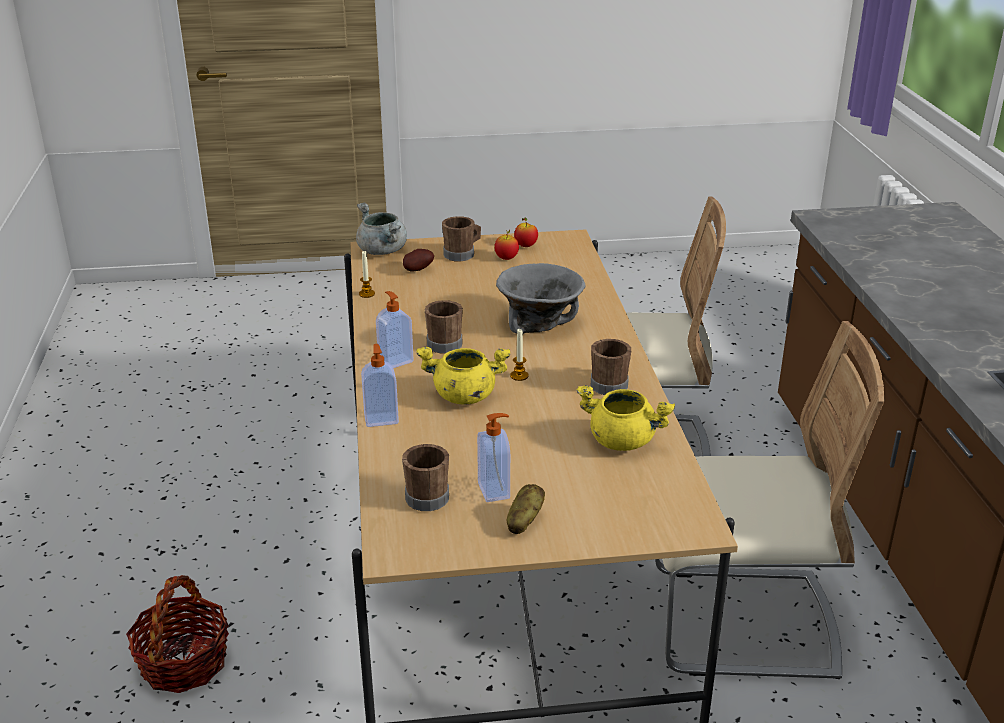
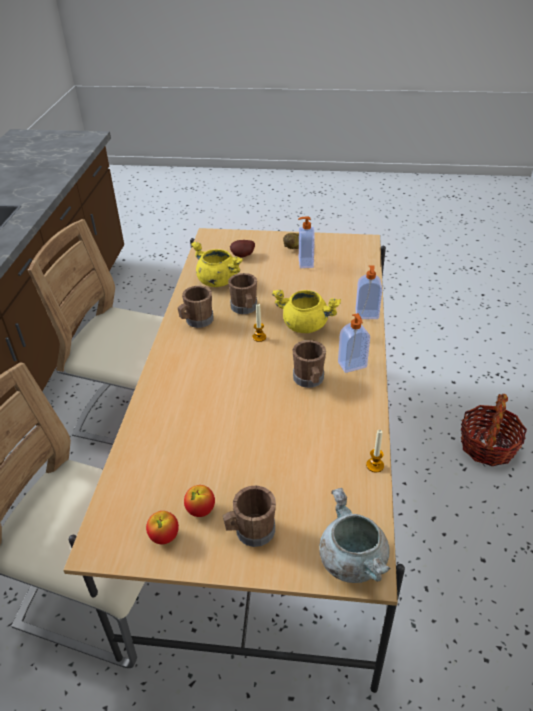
camera: 165 degrees left, 10 degrees up
(417, 270) = (313, 504): potato -> potato (243, 256)
(424, 495) = (345, 265): brown mug -> brown mug (245, 308)
(539, 323) = (217, 391): grey bowl -> none

